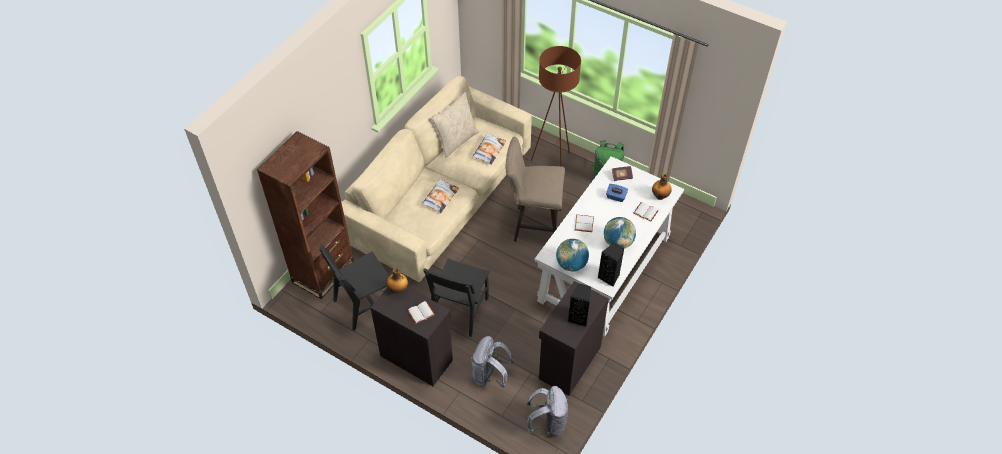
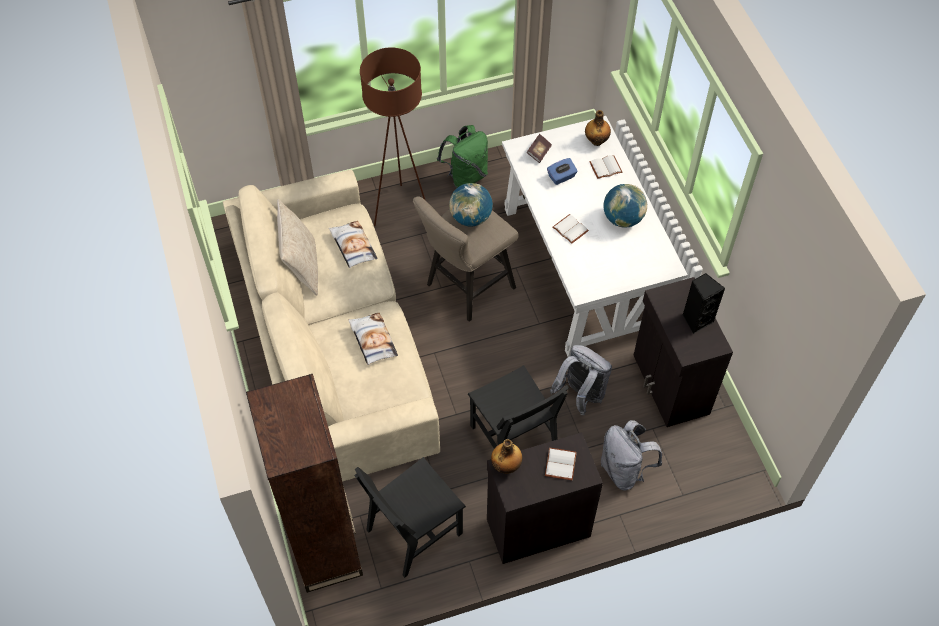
camera: 50 degrees left, 5 degrees up
(364, 304) = (414, 531): black chair -> black chair turned 45 degrees clockwise
(548, 424) = (728, 458): grey backpack -> grey backpack (580, 395)
(571, 264) = (613, 279): globe -> globe (470, 218)
(610, 277) = (660, 258): black speaker -> none

